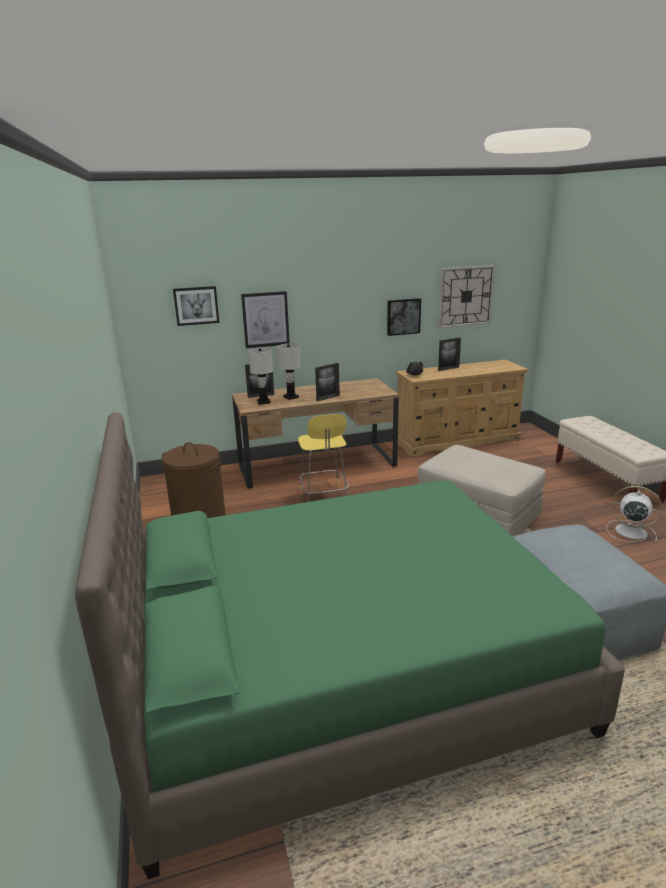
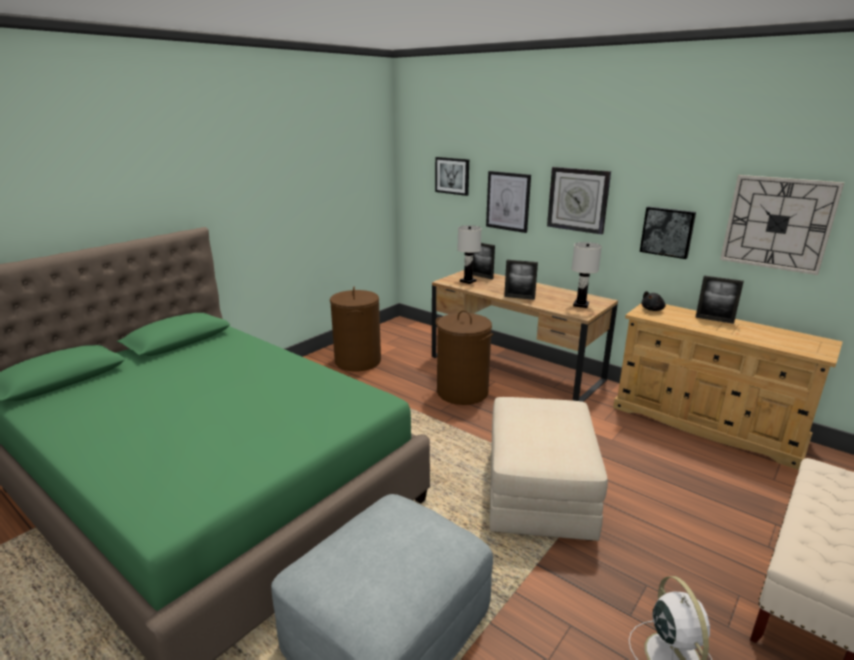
camera: 55 degrees right, 0 degrees up
(291, 397) = (497, 285): white table lamp -> white table lamp (581, 305)
(324, 496) = (462, 392): yellow stool -> brown laundry basket
(332, 305) = (578, 200): none -> wall clock

